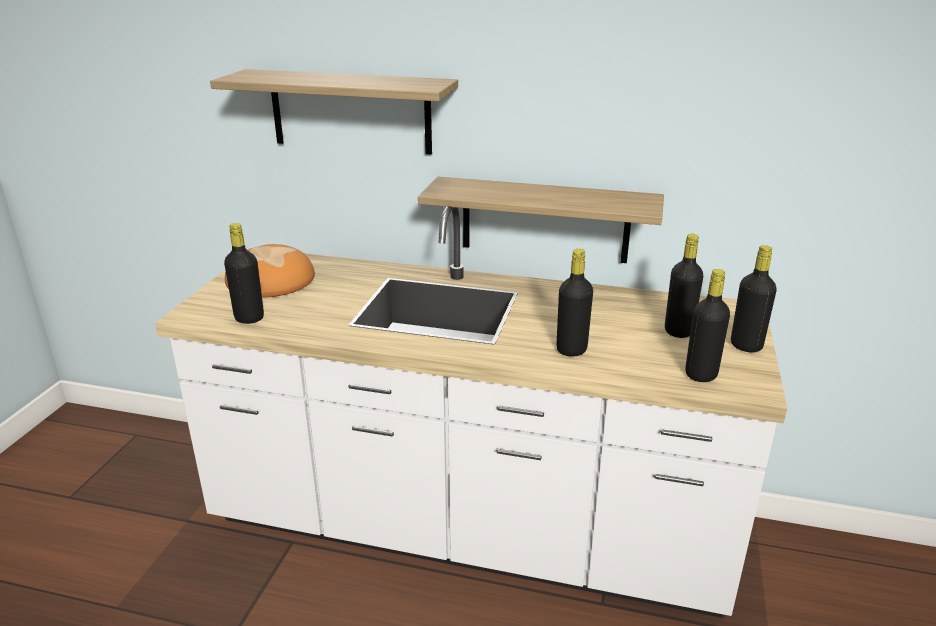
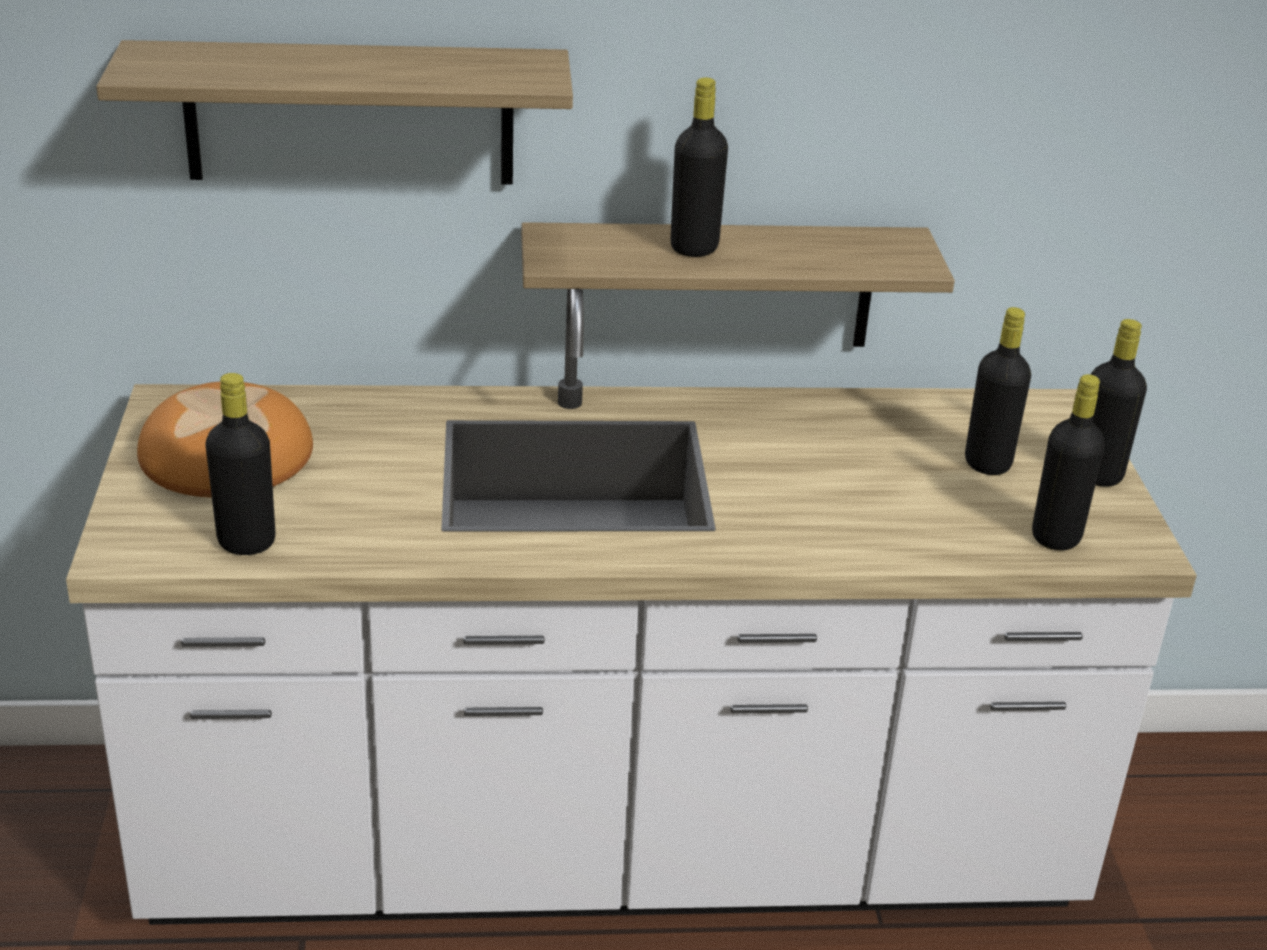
camera: 20 degrees left, 5 degrees up
(571, 350) = (843, 522): black bottle -> black bottle (694, 247)

